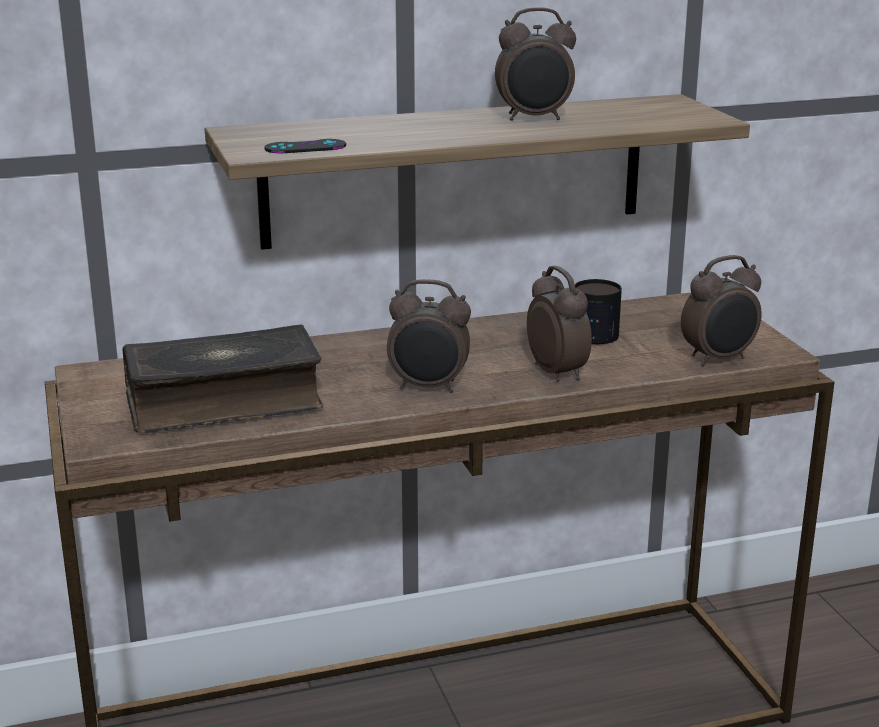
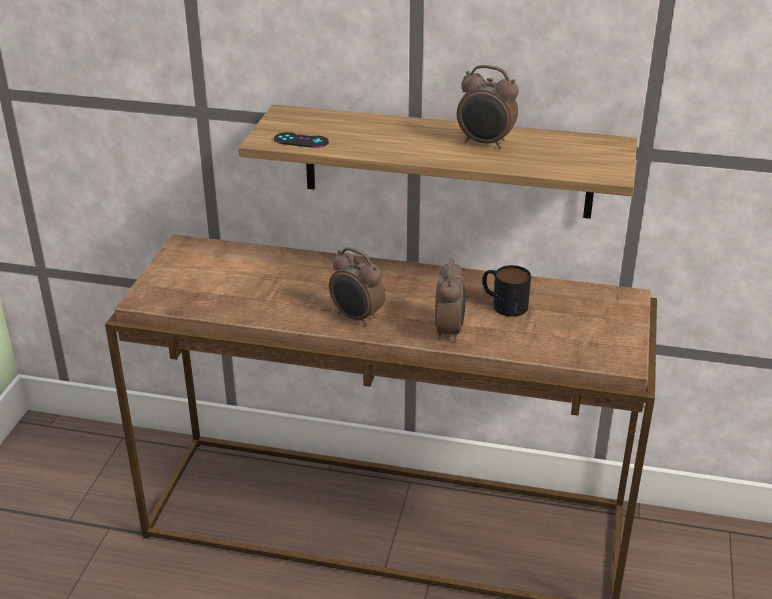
camera: 30 degrees right, 10 degrees up
(223, 401) = (232, 290): book -> none
(719, 359) = (572, 355): alarm clock -> none

